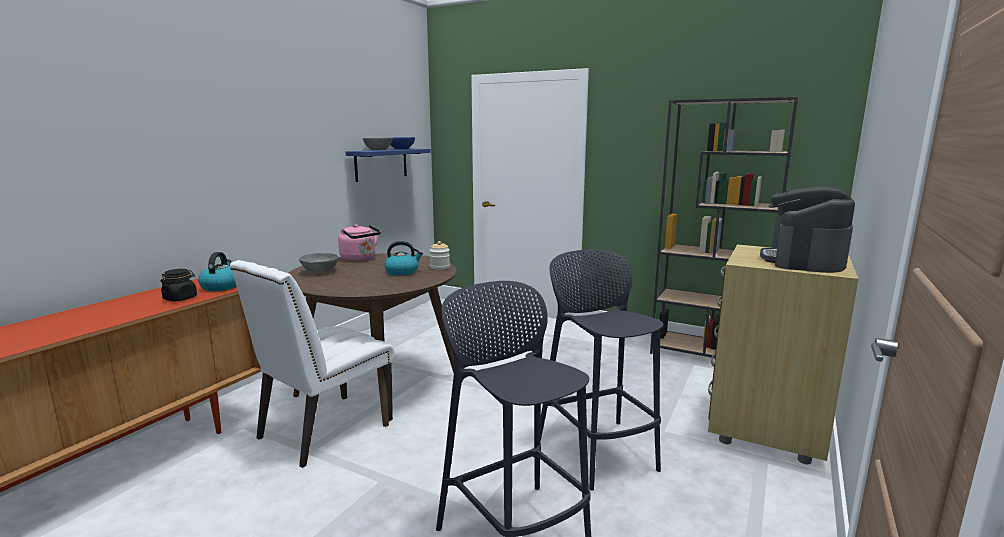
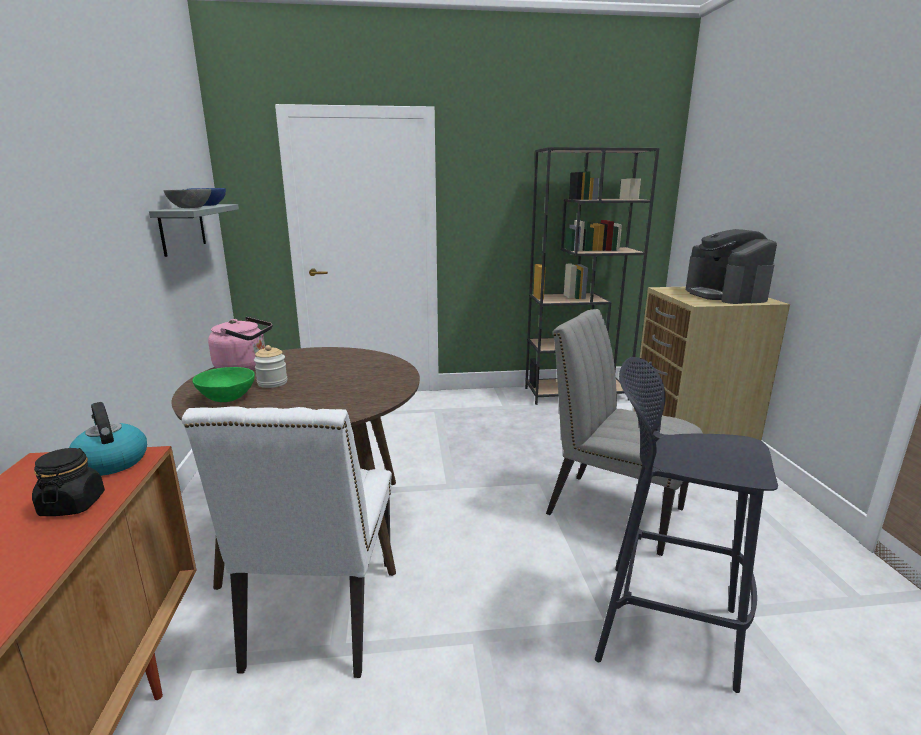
camera: 35 degrees left, 5 degrees up
(320, 272) = (227, 398): grey bowl -> green bowl
(381, 164) = (183, 228): blue shelf -> grey shelf
(402, 272) = (344, 373): kettle -> none
(440, 267) = (376, 358): jar -> jar (272, 383)
(599, 452) = (616, 512): grey stool -> grey chair

